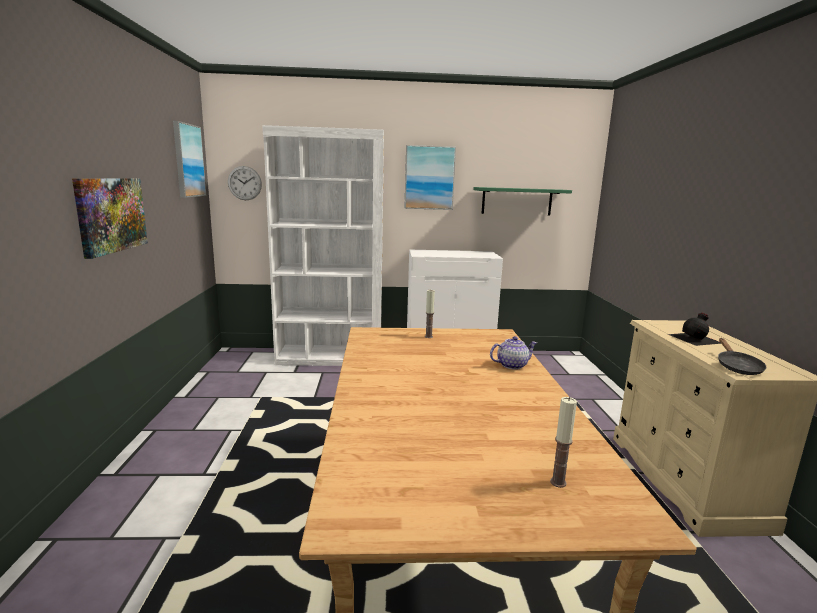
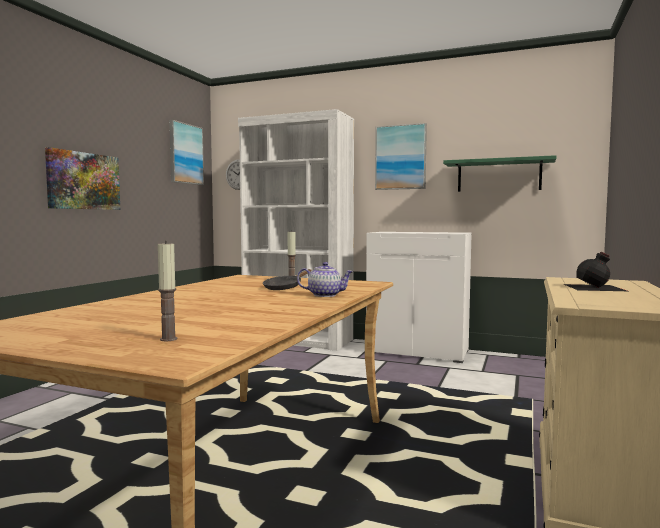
camera: 25 degrees right, 10 degrees down
(737, 367) = (588, 301): black frying pan -> black frying pan (285, 288)

